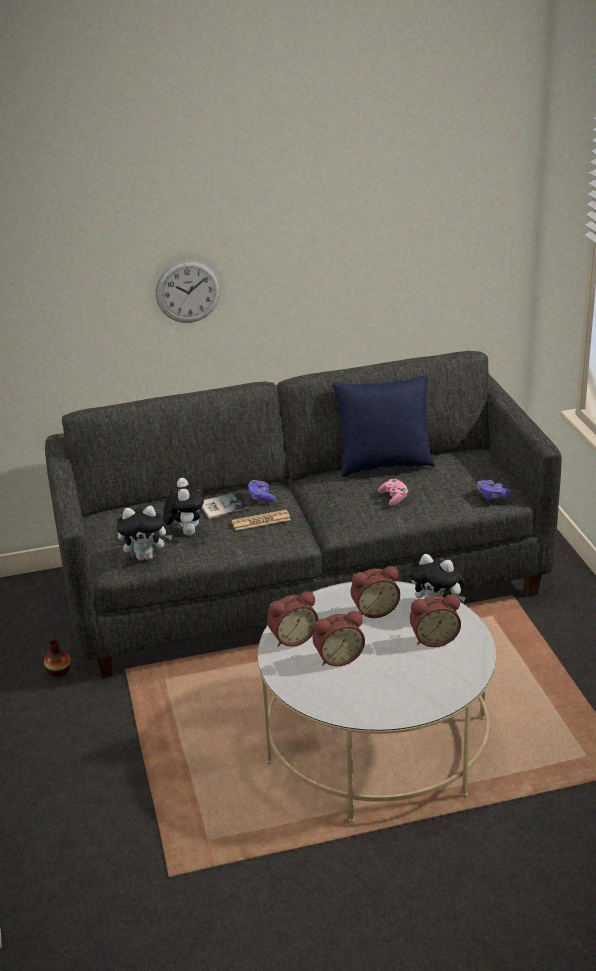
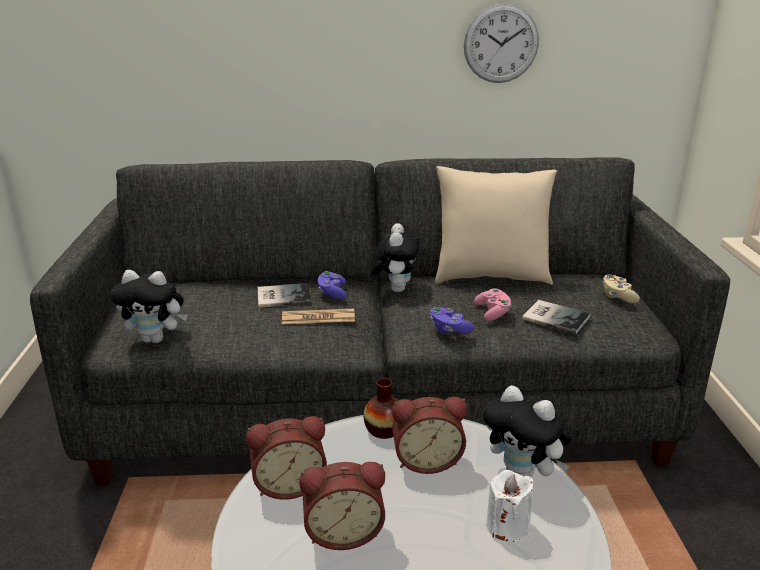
camera: 10 degrees right, 5 degrees down
(59, 671) = (55, 467): vase -> vase (384, 430)
(186, 532) = (222, 318): plush toy -> plush toy (395, 289)
(188, 291) = (283, 45): wall clock -> wall clock (501, 44)
(384, 465) = (490, 276): blue pillow -> beige pillow
(434, 638) = (507, 526): alarm clock -> white candle
(441, 495) = (555, 317): none -> book
(486, 470) = (618, 296): none -> beige game controller
(492, 496) = (623, 326): purple game controller -> purple game controller (449, 329)

